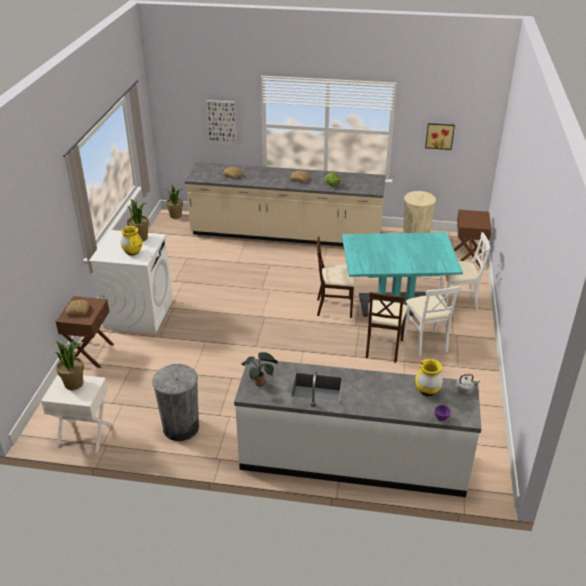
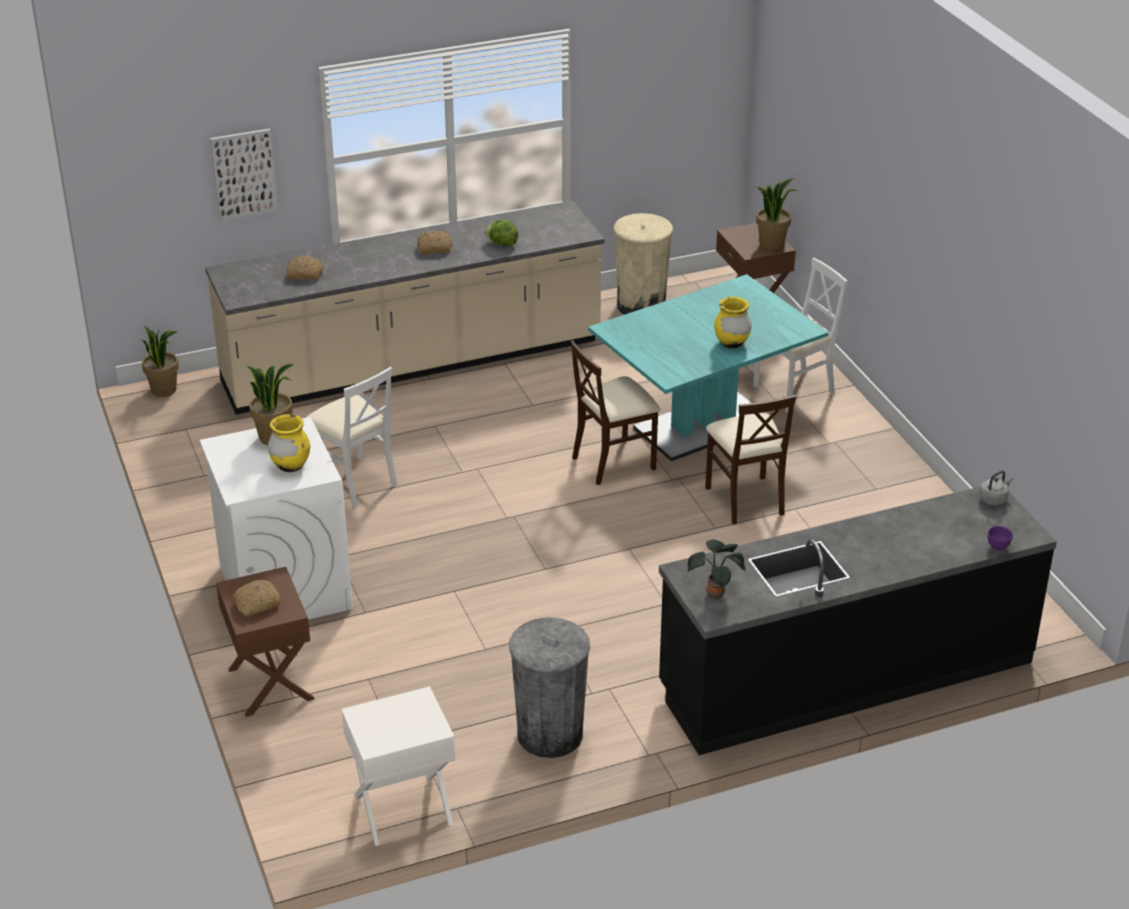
camera: 30 degrees left, 0 degrees up
(74, 383) = (389, 714): potted plant -> potted plant (771, 244)
(353, 459) = (845, 675): white counter -> black counter
(426, 341) = (800, 468): white chair -> white chair (354, 481)
(427, 391) = (948, 518): yellow vase -> yellow vase (731, 343)
(439, 135) = (651, 106): picture -> none

